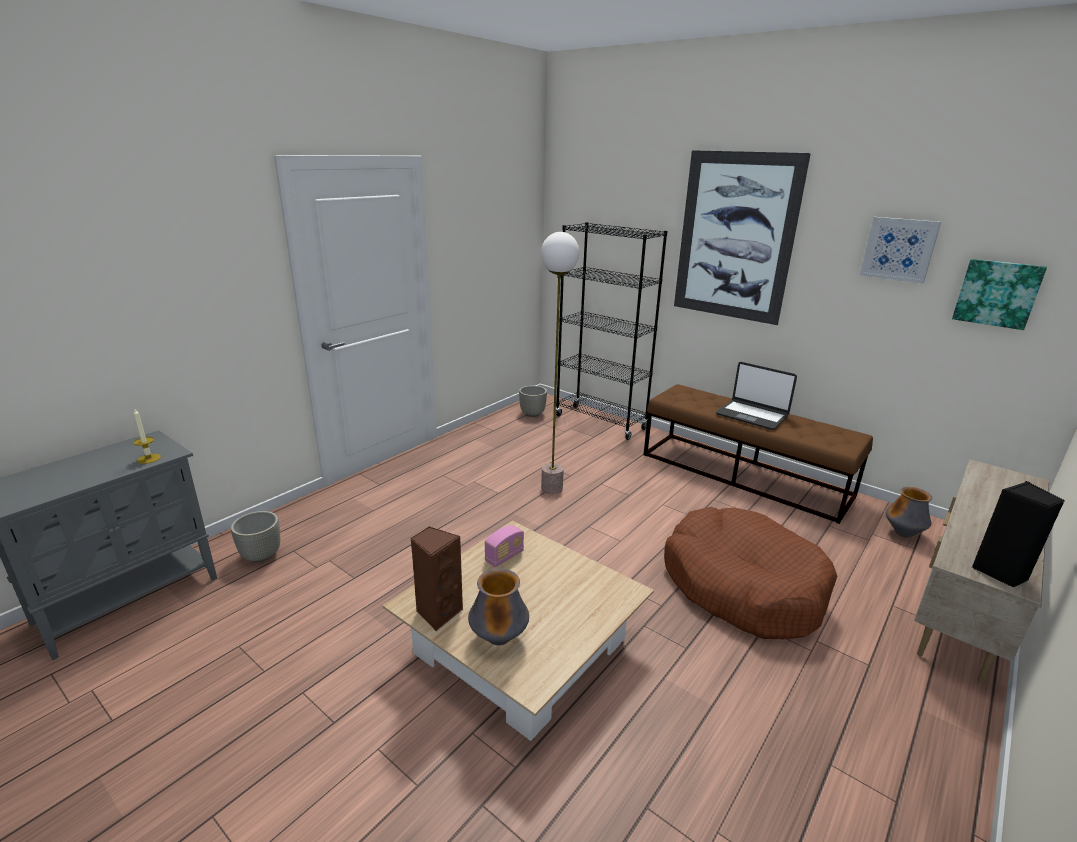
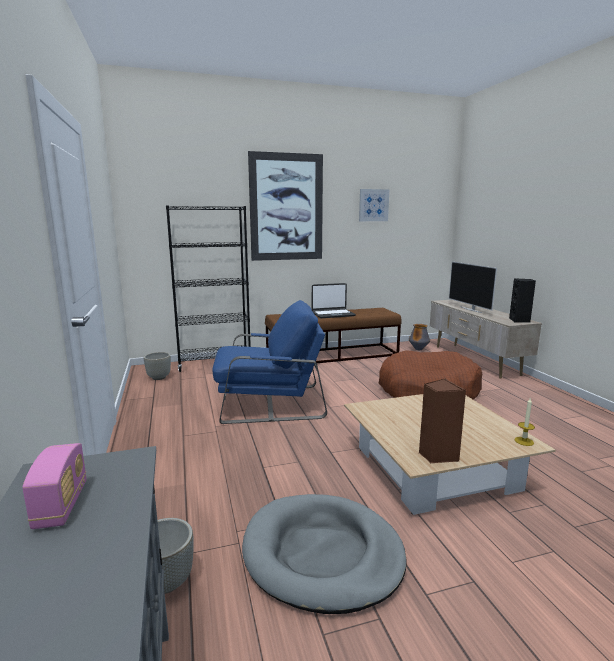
camera: 55 degrees left, 10 degrees down
(149, 458) = (123, 476): candle -> candle (524, 441)
(324, 615) = (322, 554): none -> grey dog bed
(499, 638) = (479, 441): vase -> none
(504, 557) = (387, 417): radio -> radio (61, 505)
(551, 488) = (270, 403): floor lamp -> blue armchair
(983, 507) = (470, 309): none -> television
(997, 293) = (415, 221): picture -> none

